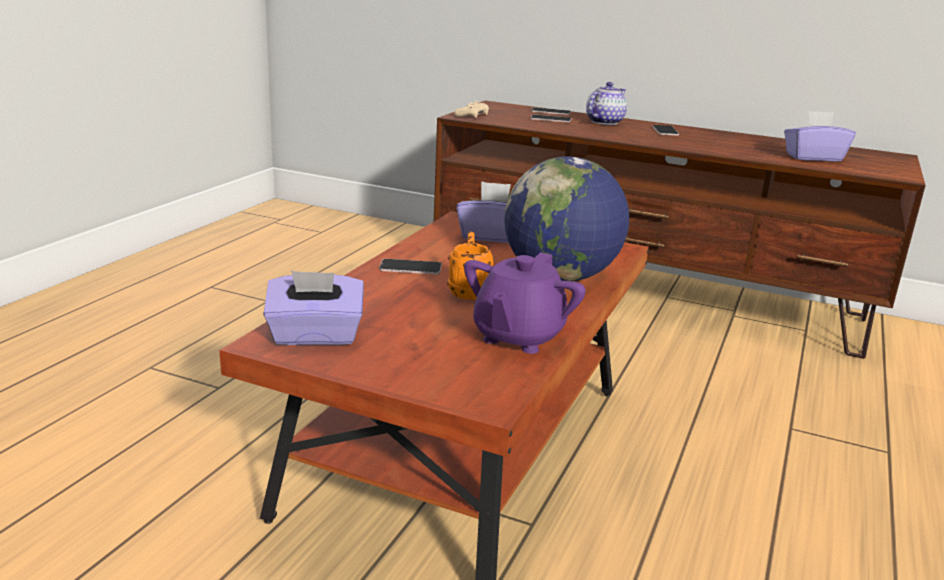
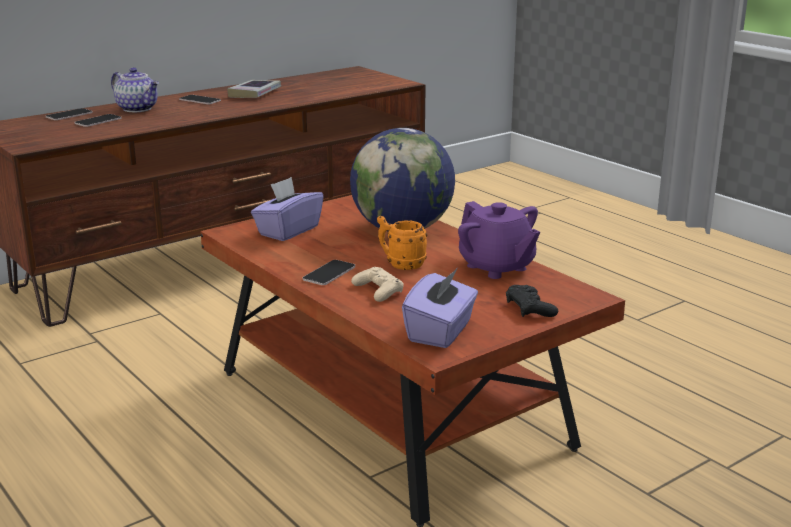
camera: 60 degrees left, 0 degrees up
(419, 372) = (530, 308): none -> black game controller
(472, 115) = (31, 142): beige game controller -> beige game controller (378, 290)
(604, 122) = (138, 109): teapot -> teapot turned 150 degrees clockwise
(725, 140) = (255, 93): none -> book
(813, 157) = (333, 87): purple tissue box -> none

